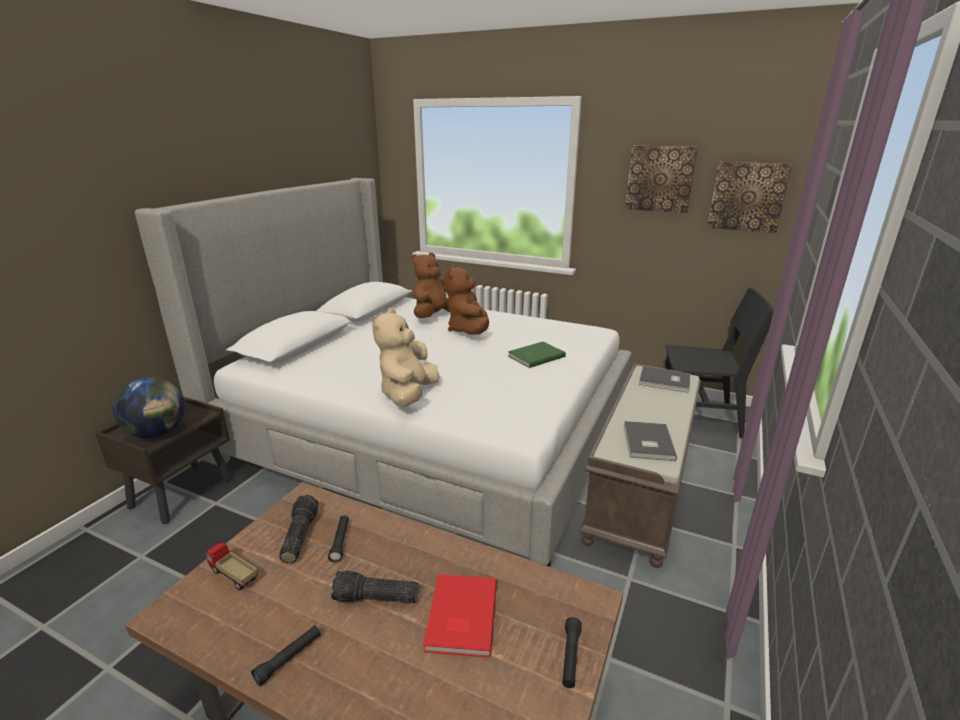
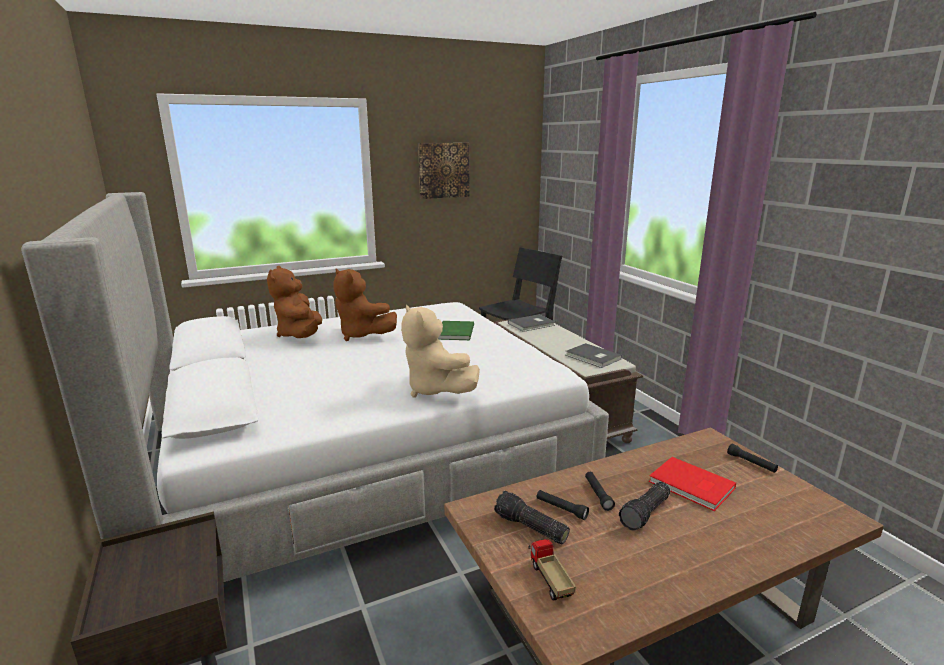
camera: 50 degrees left, 5 degrees down
(158, 433) = (176, 580): globe -> none
(233, 576) = (550, 580): toy truck -> toy truck turned 90 degrees clockwise
(289, 659) = (681, 574): black flashlight -> black flashlight (598, 494)
(747, 196) = (505, 179): picture -> none

